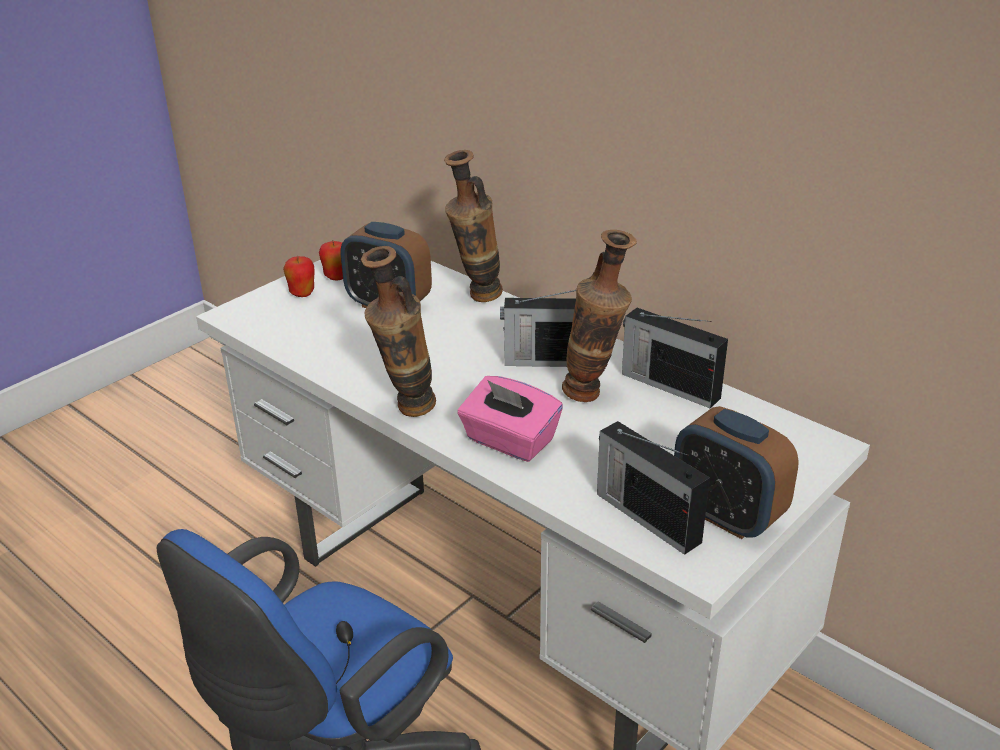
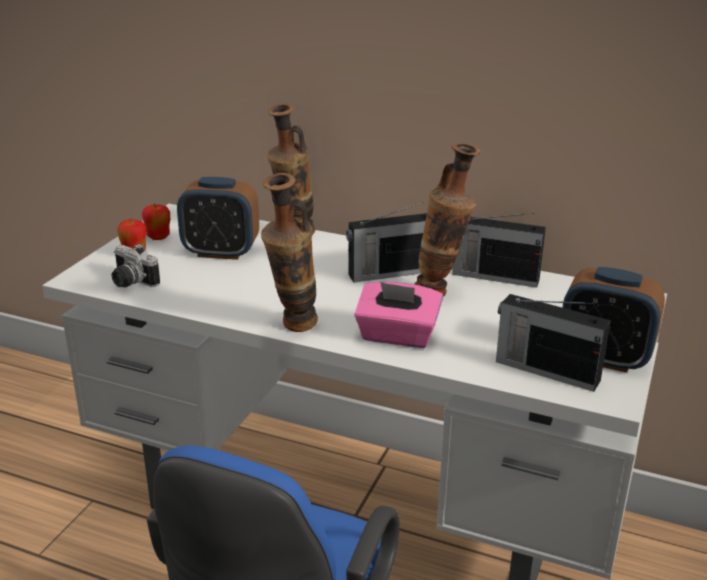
camera: 20 degrees left, 5 degrees down
(279, 327) = (130, 282): none -> camera

